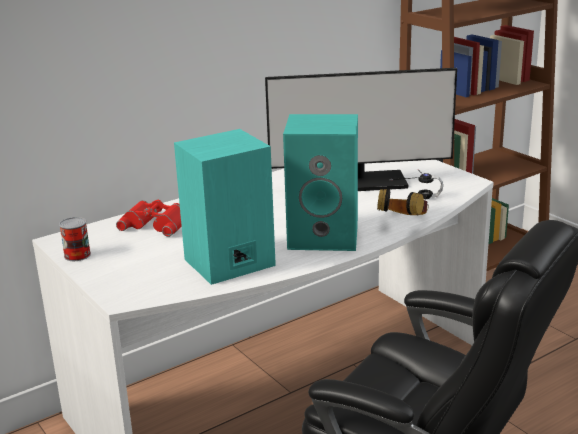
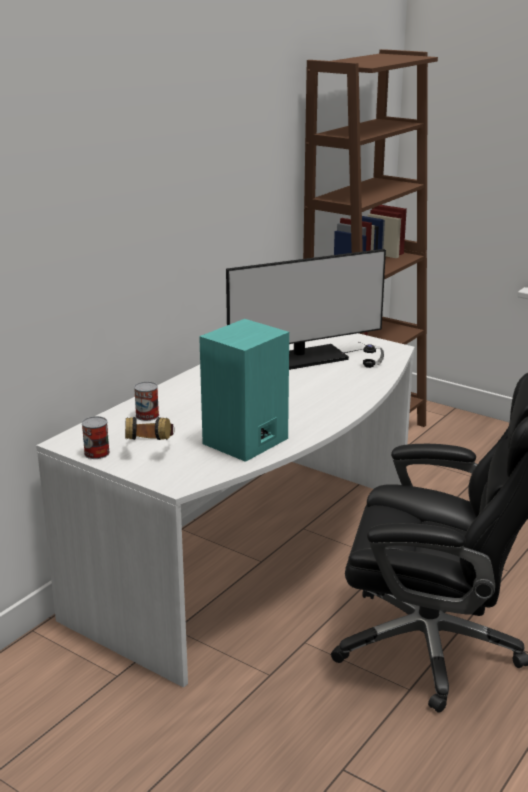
camera: 20 degrees left, 0 degrees up
(156, 223) = (147, 415): red binoculars -> can
(325, 236) = (310, 408): turquoise speaker -> none
(403, 223) = (367, 390): headphones -> headphones (150, 448)

